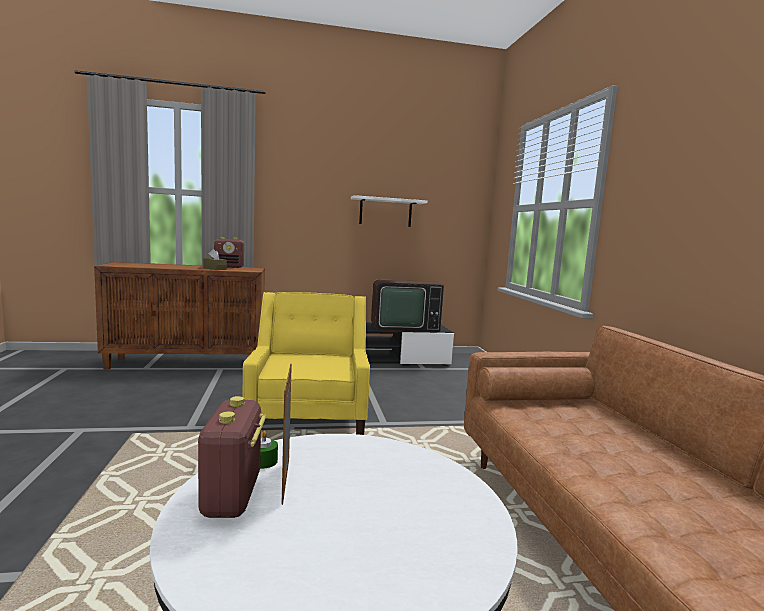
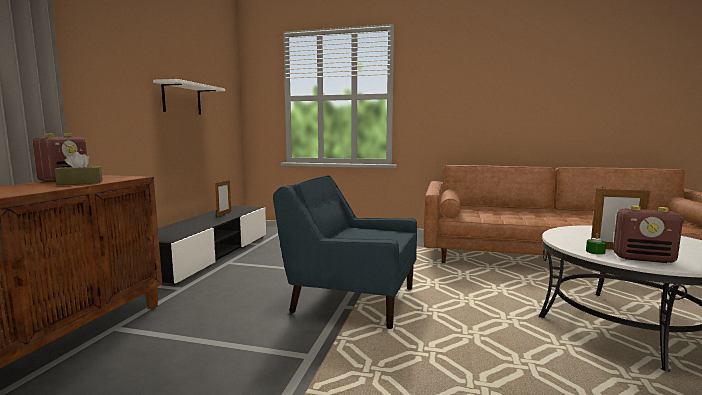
camera: 65 degrees left, 0 degrees up
(309, 427) = (351, 299): yellow armchair -> blue armchair
(403, 327) = (224, 214): television -> picture frame

